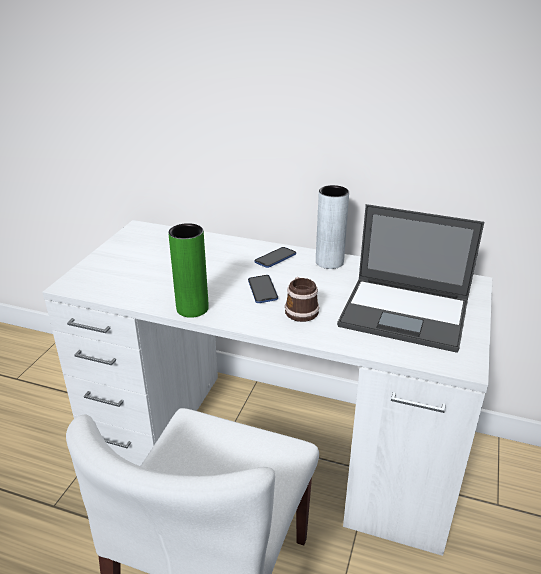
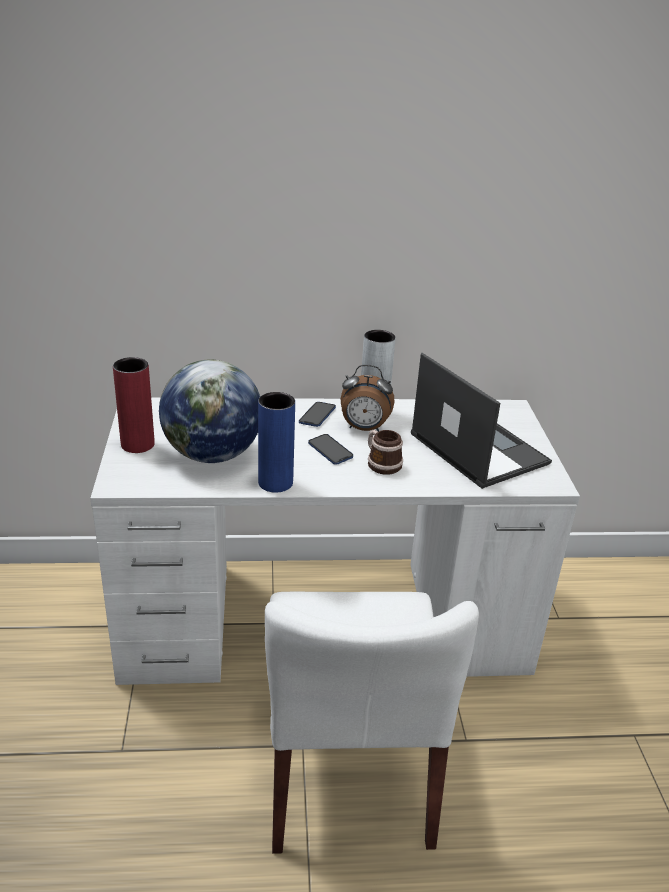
camera: 25 degrees left, 0 degrees up
(112, 257) = (137, 444): none -> red vase
(161, 275) = (212, 455): none -> globe
(192, 309) = (275, 483): green vase -> blue vase
(308, 276) = (364, 428): none -> alarm clock
(406, 313) = (477, 448): laptop -> laptop turned 120 degrees counterclockwise

